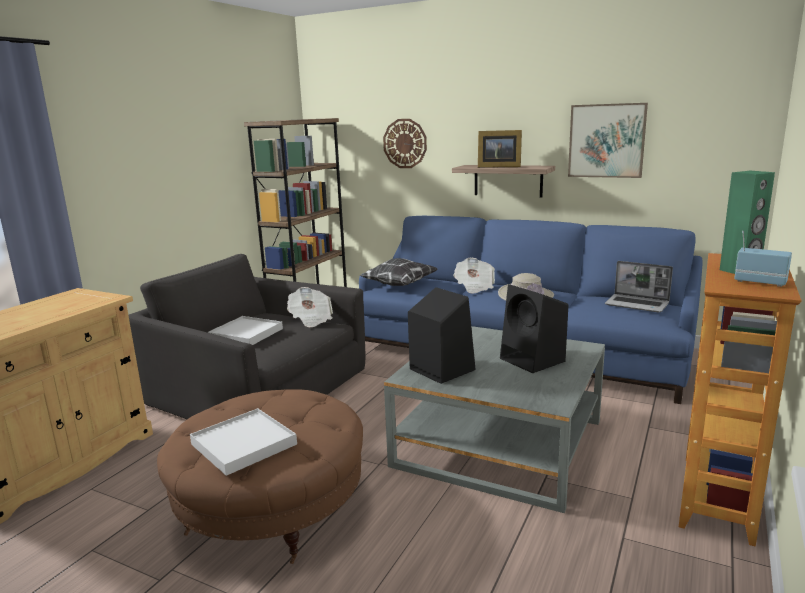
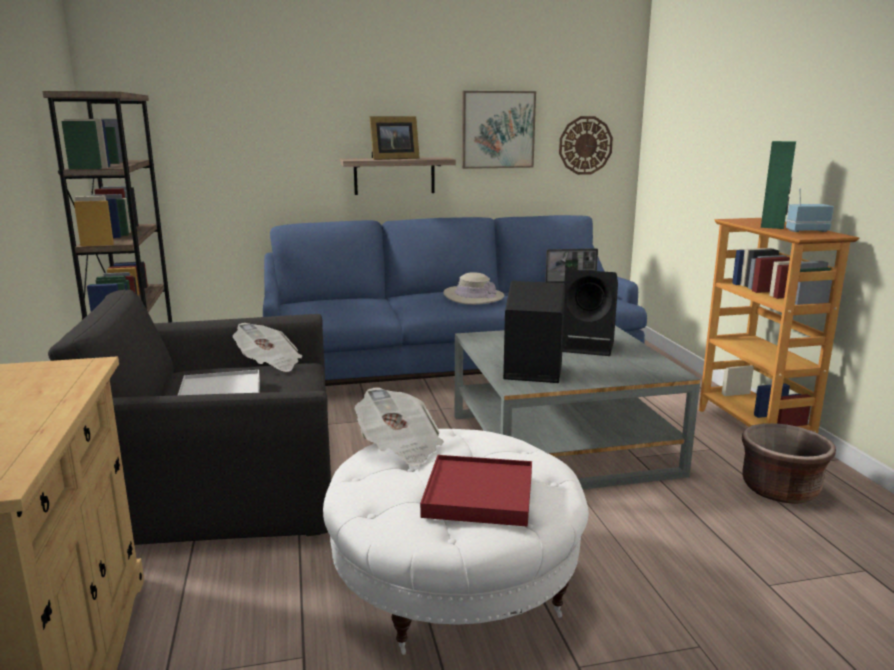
camera: 40 degrees left, 0 degrees up
(244, 444) = (479, 495): white tray -> red tray
(272, 509) = (455, 583): brown ottoman -> white ottoman
(399, 285) = (317, 309): pillow -> none
(405, 143) = (255, 132): wall clock -> wall clock (585, 145)
(474, 287) = (408, 298): newspaper -> newspaper (400, 447)
(636, 564) = (780, 490): none -> brown planter

